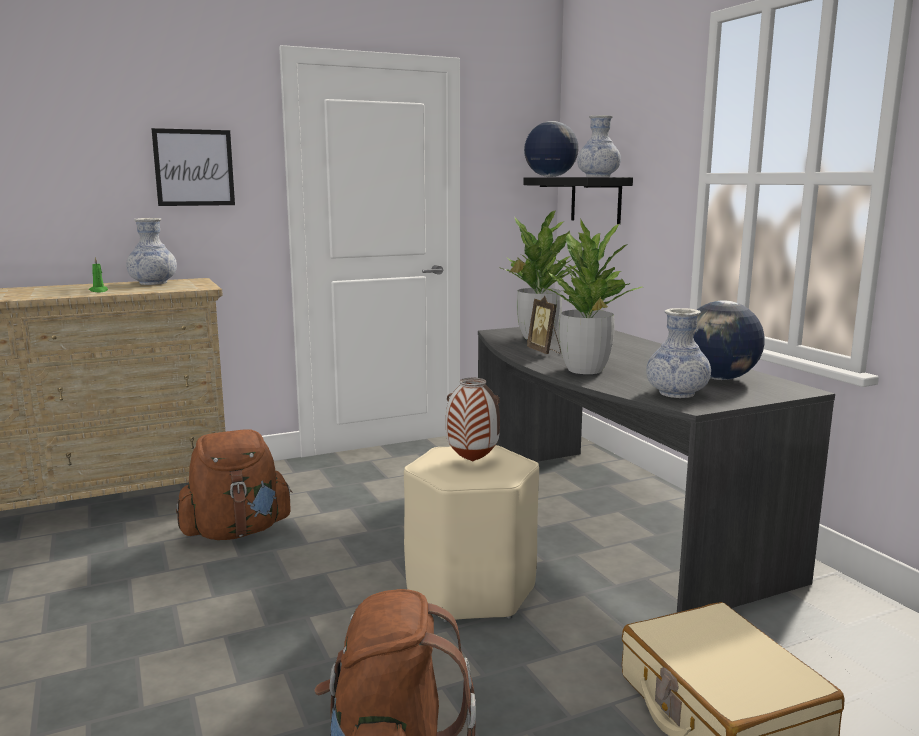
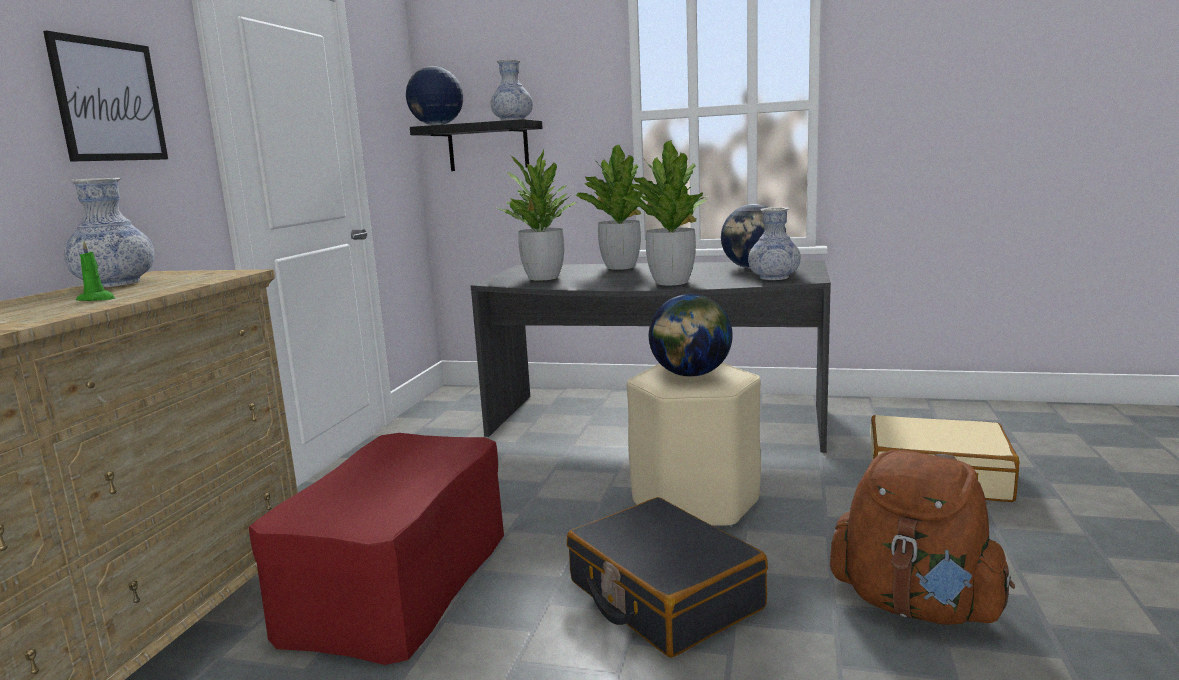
camera: 50 degrees left, 0 degrees up
(237, 531) = (398, 582): brown backpack -> red ottoman
(299, 628) = (663, 595): none -> black suitcase
(471, 461) = (691, 375): vase -> globe
(544, 351) = (593, 282): picture frame -> none
(630, 344) = (620, 267): none -> potted plant

